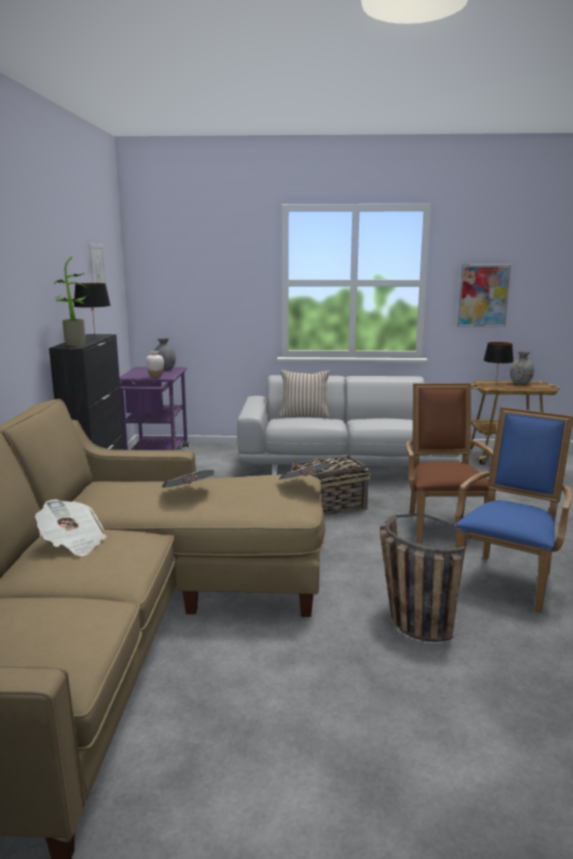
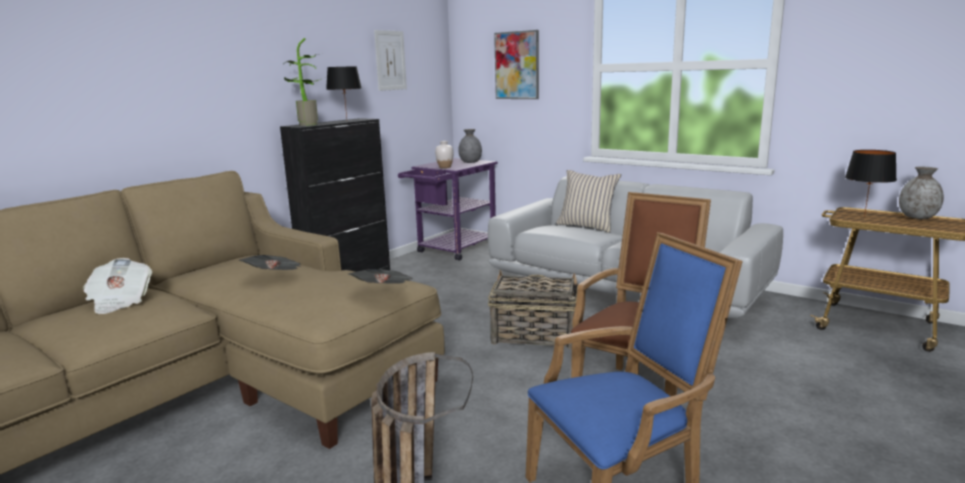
camera: 35 degrees right, 0 degrees up
(483, 295) = (869, 80): picture -> picture (517, 65)

